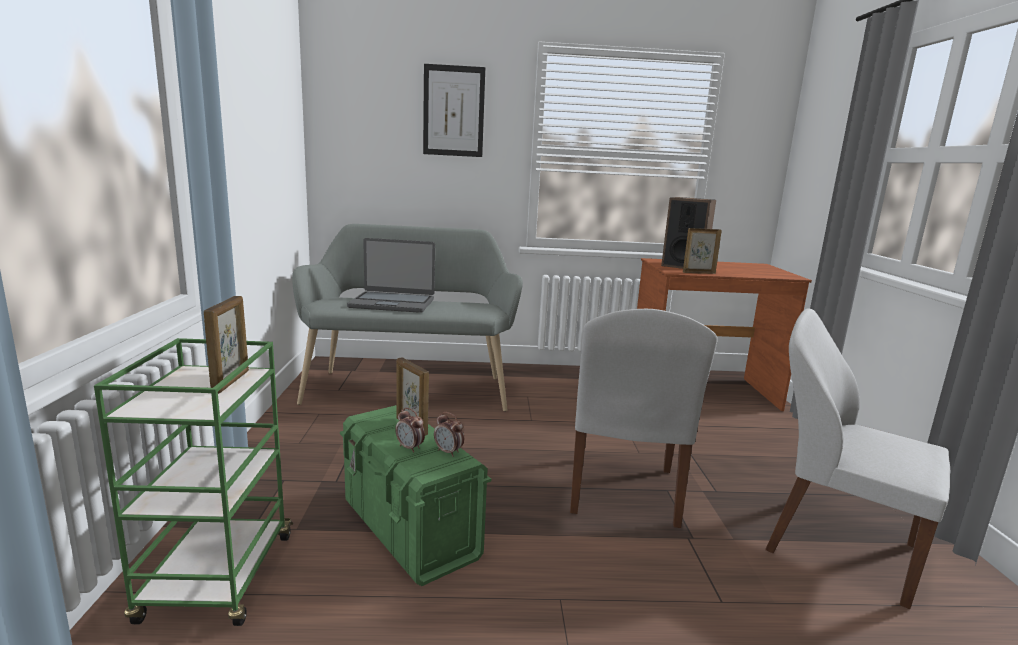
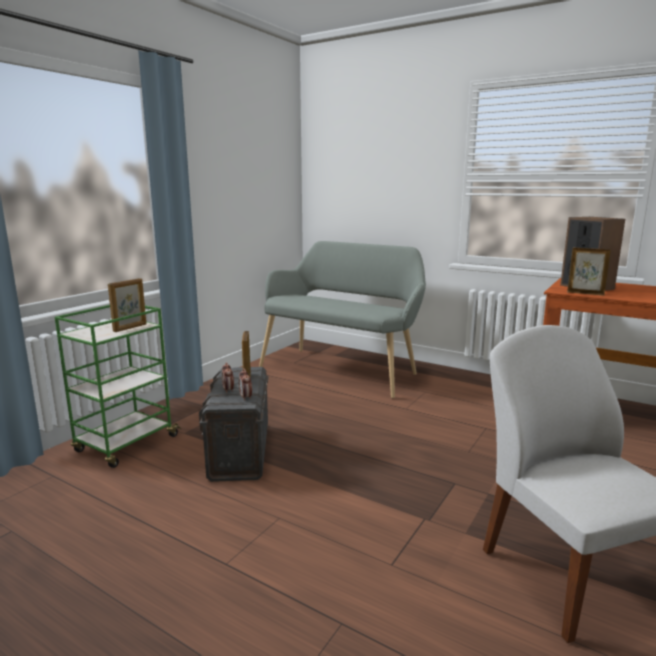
camera: 35 degrees right, 0 degrees up
(392, 303) = (325, 301): laptop -> none
(410, 529) = (240, 451): green storage box -> grey storage box
(453, 111) = (401, 149): picture -> none
(622, 493) = (412, 474): white chair -> none

